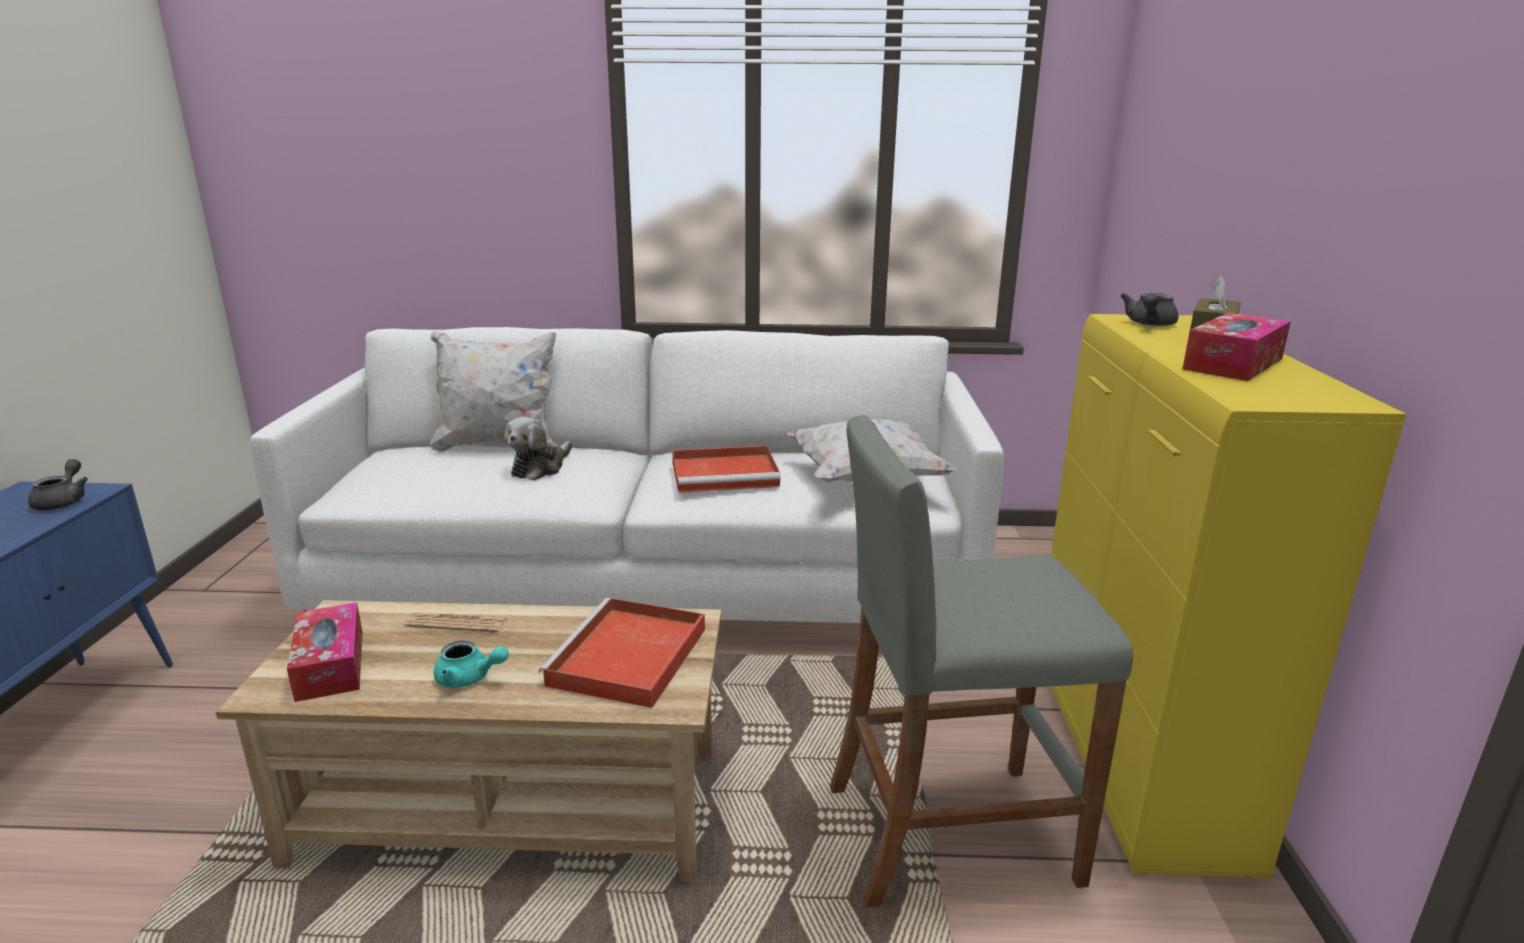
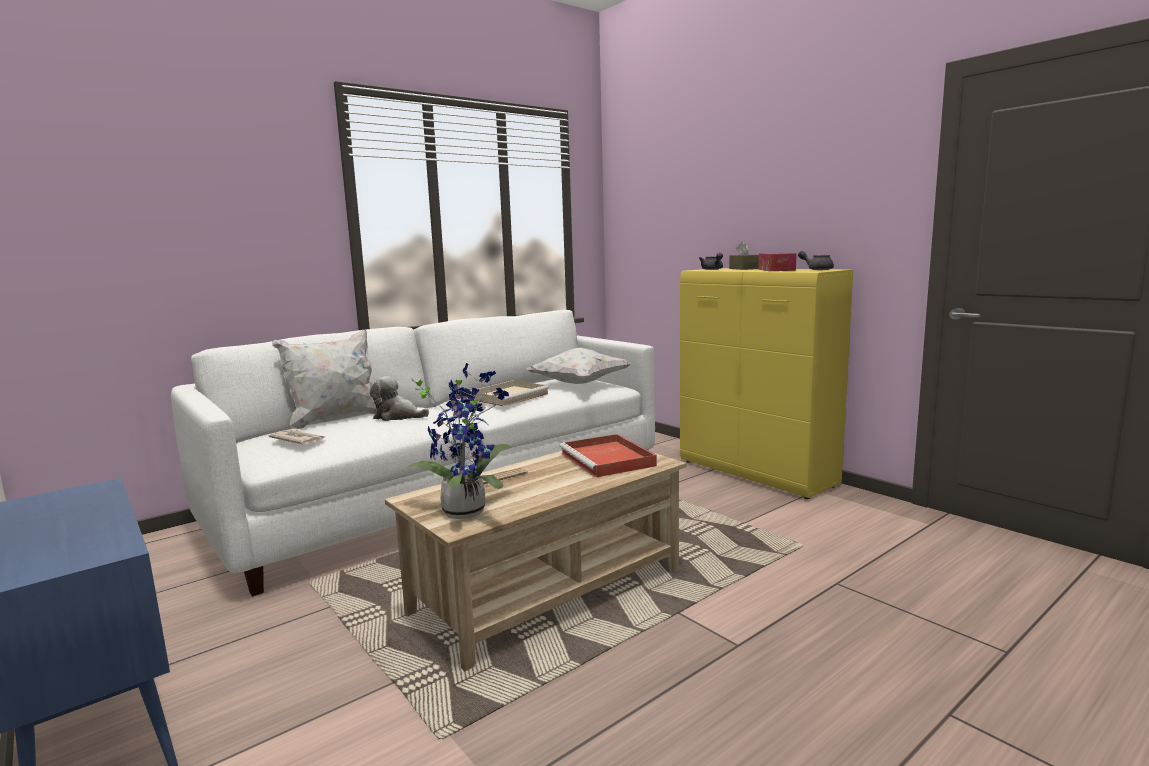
camera: 40 degrees left, 10 degrees down
(64, 501) = (86, 496): grey teapot -> grey teapot (817, 269)
(330, 665) = (467, 510): tissue box -> potted plant
(404, 469) = (298, 439): none -> newspaper
(469, 679) = (555, 487): turquoise teapot -> none
(540, 468) = (397, 416): plush toy -> plush toy turned 120 degrees clockwise
(727, 473) = (509, 396): red tray -> beige tray
(948, 833) = (736, 516): grey stool -> none

